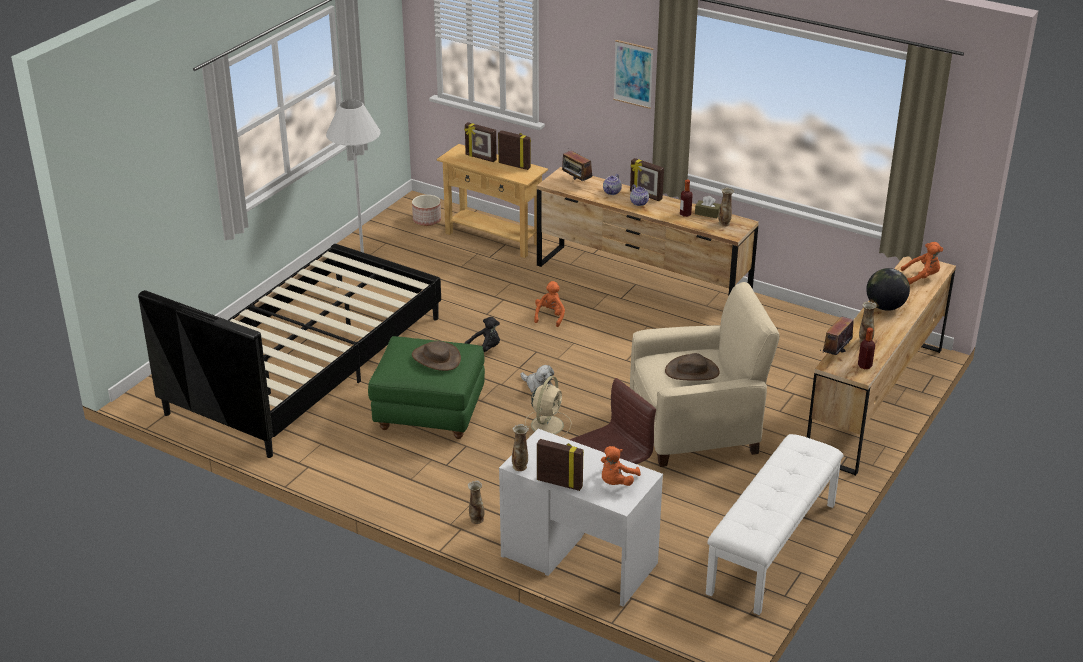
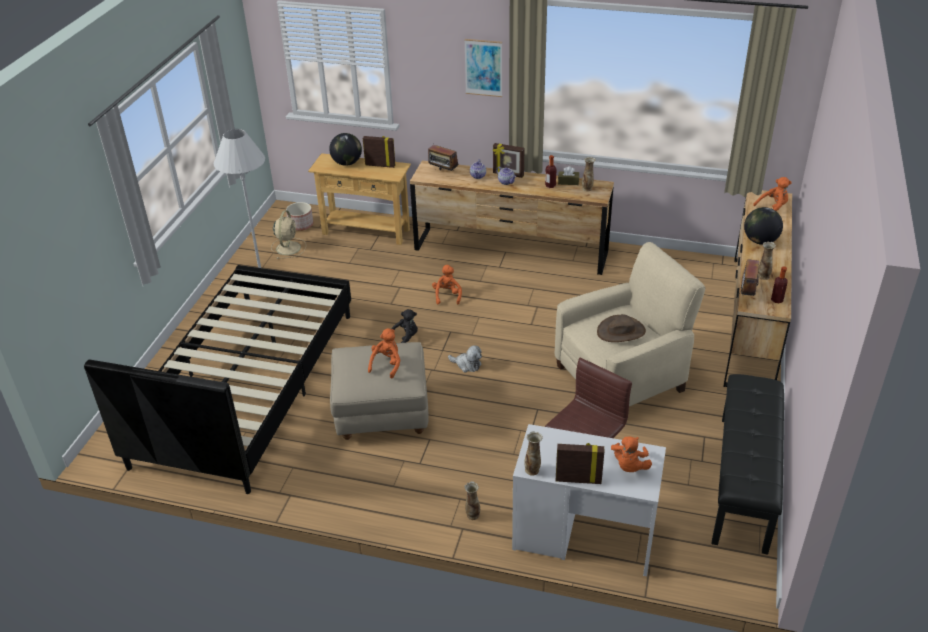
camera: 15 degrees left, 5 degrees up
(429, 414) = (381, 413): green ottoman -> beige ottoman
(436, 358) = (387, 364): brown hat -> orange plush toy
(480, 158) = (347, 163): picture frame -> globe
(547, 424) = (492, 401): beige fan -> beige fan (288, 247)
(773, 548) = (744, 482): white bench -> black bench

